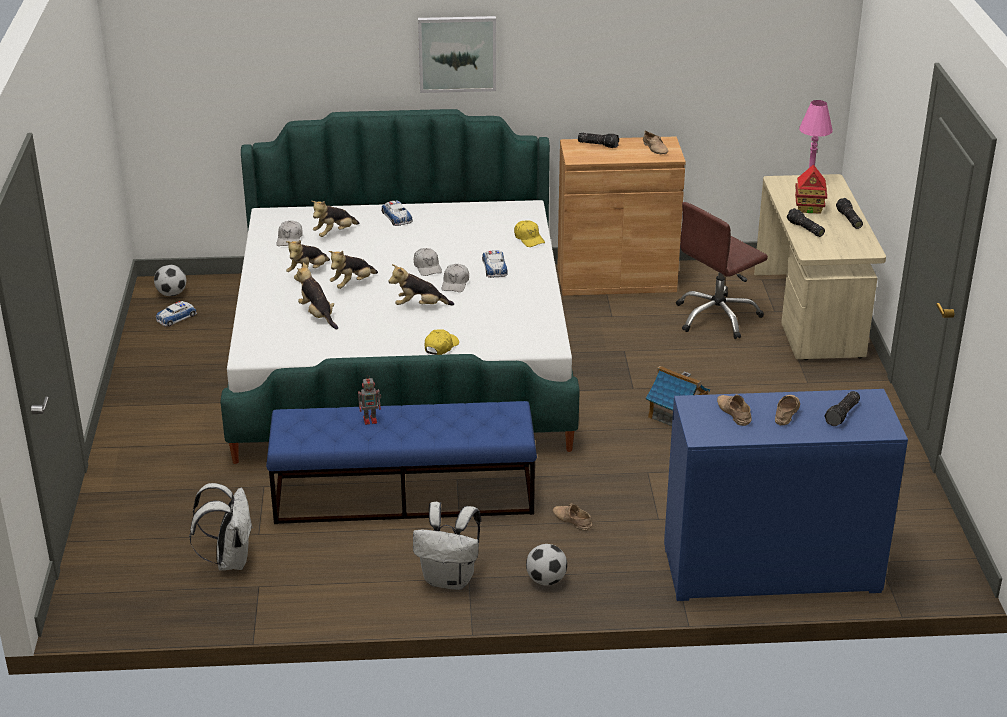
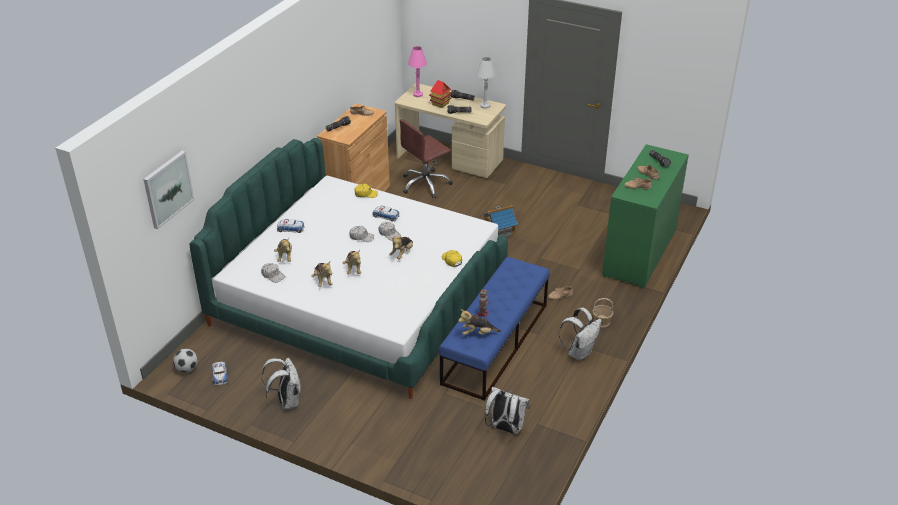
camera: 60 degrees left, 5 degrees up
(163, 376) = (286, 401): none -> white backpack
(317, 315) = (376, 292): plush toy -> plush toy (478, 333)
(457, 53) = (269, 113): picture -> picture (168, 189)
(546, 580) = (601, 321): football -> basket
(717, 317) = (425, 184): brown office chair -> brown office chair turned 60 degrees clockwise
(771, 570) = (639, 254): blue dresser -> green dresser
(855, 242) = (485, 106): none -> white table lamp

